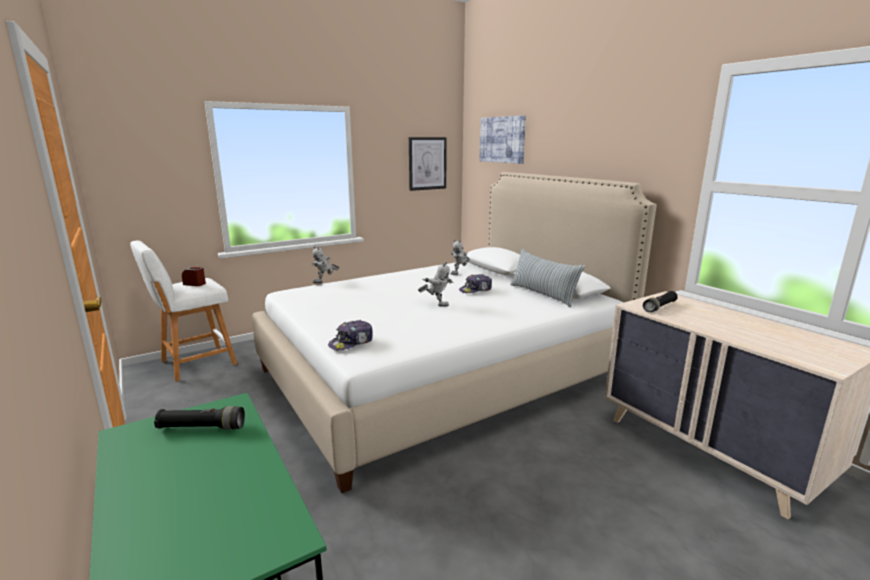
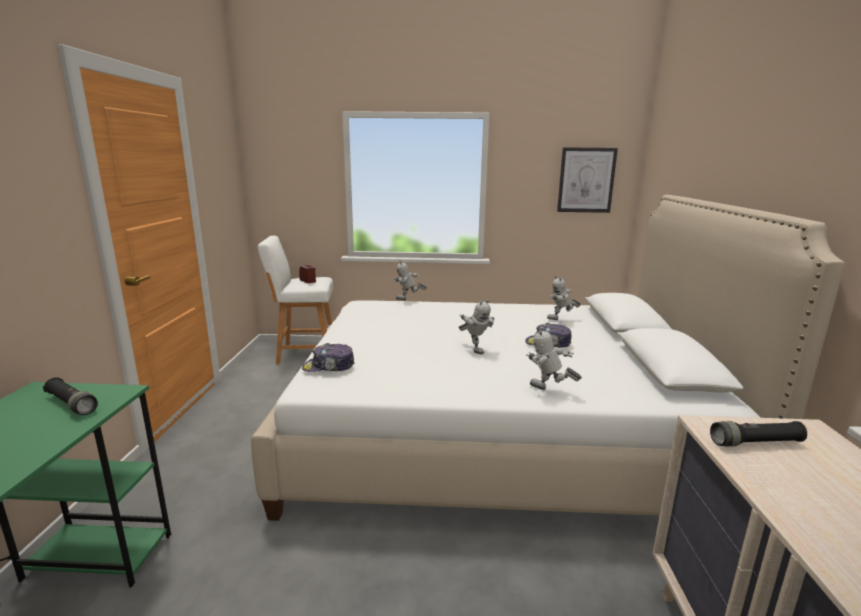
camera: 35 degrees right, 0 degrees up
(502, 139) = (679, 150): picture -> none
(519, 317) = (549, 391): none -> toy robot
(543, 294) = (631, 371): pillow -> none

